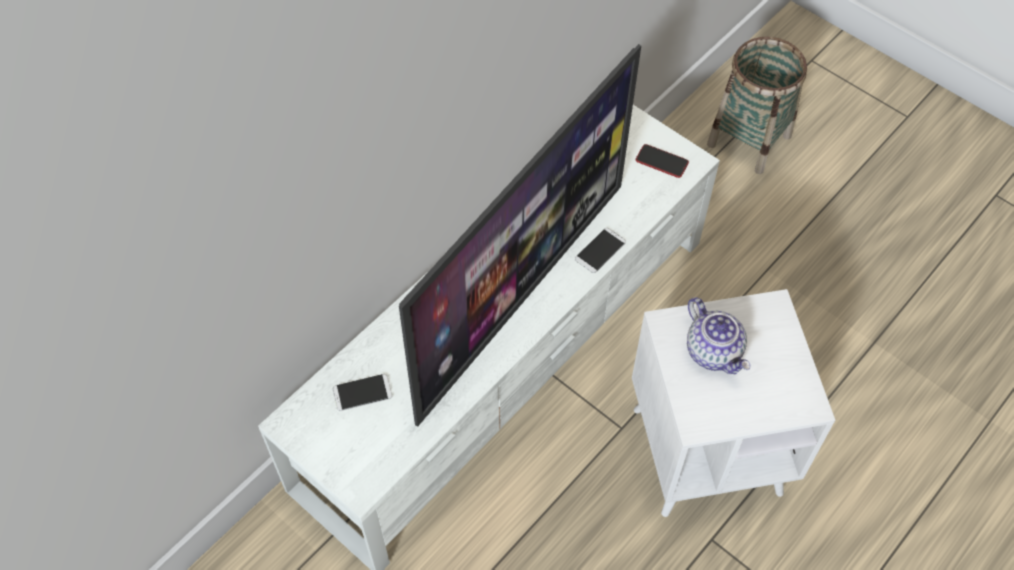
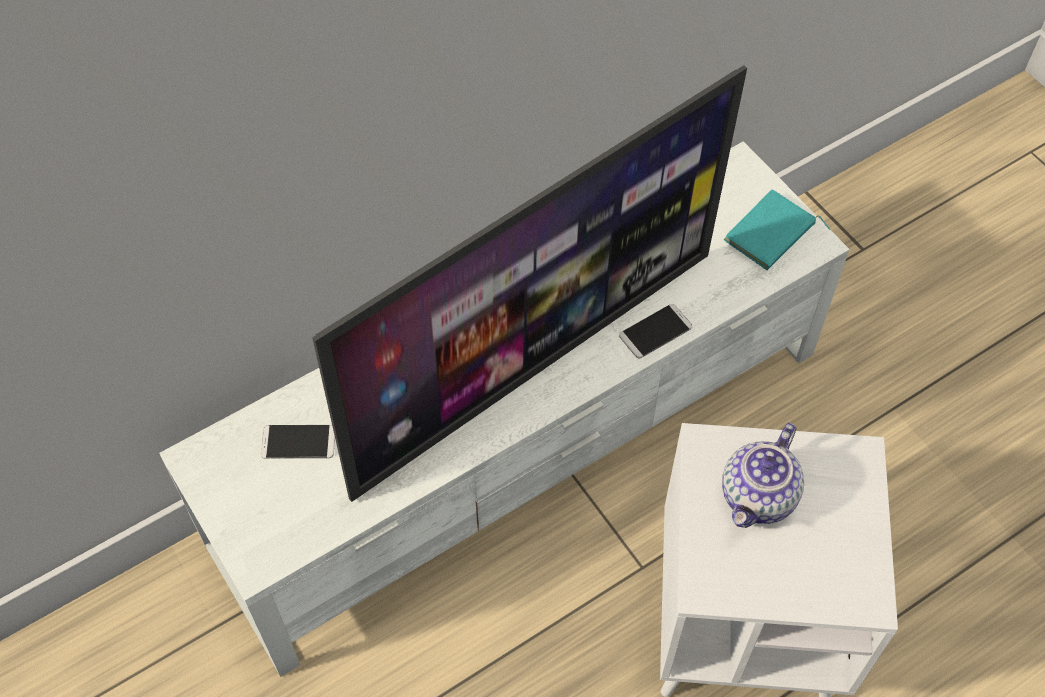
camera: 15 degrees right, 0 degrees up
(661, 161) = (771, 235): phone -> turquoise book
(714, 351) = (759, 497): teapot -> teapot turned 45 degrees clockwise
(749, 140) = (918, 237): basket -> none

